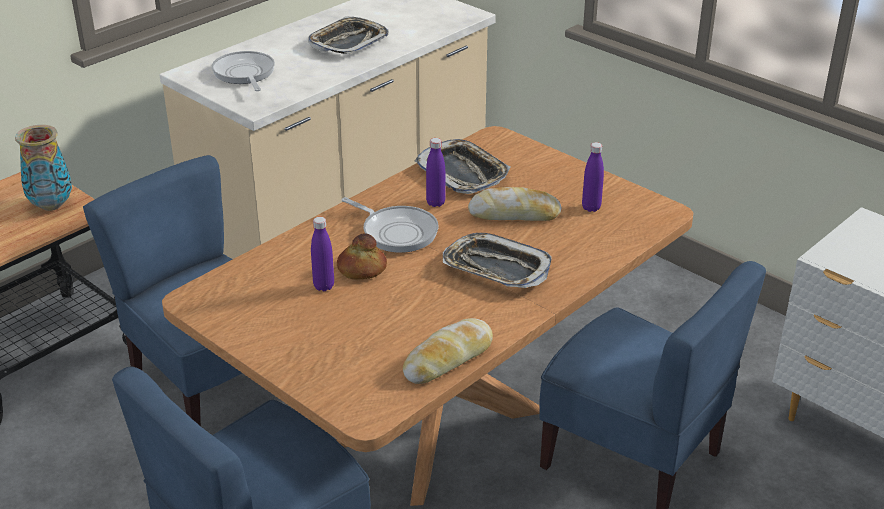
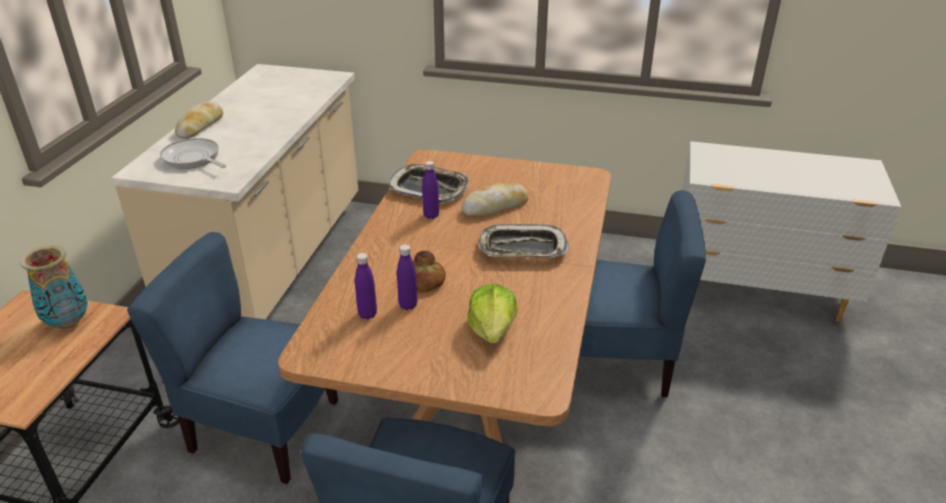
camera: 30 degrees left, 0 degrees up
(348, 42) = (259, 115): tray -> none
(381, 338) = (492, 329): none -> lettuce
(396, 232) = (423, 245): frying pan -> none
(448, 359) = (557, 326): bread -> bread (200, 126)
(591, 207) = (542, 187): purple bottle -> purple bottle (367, 314)

